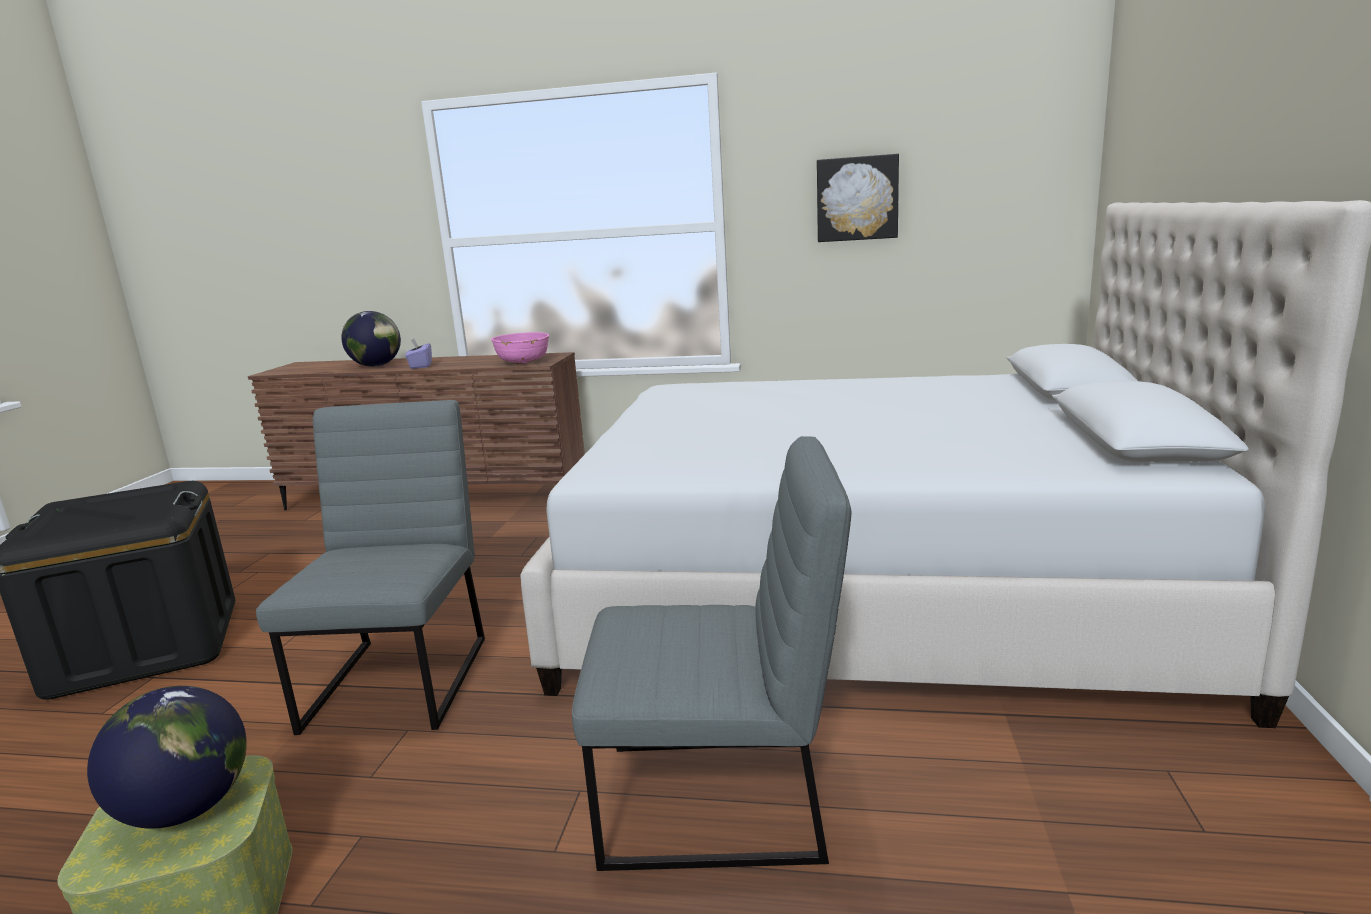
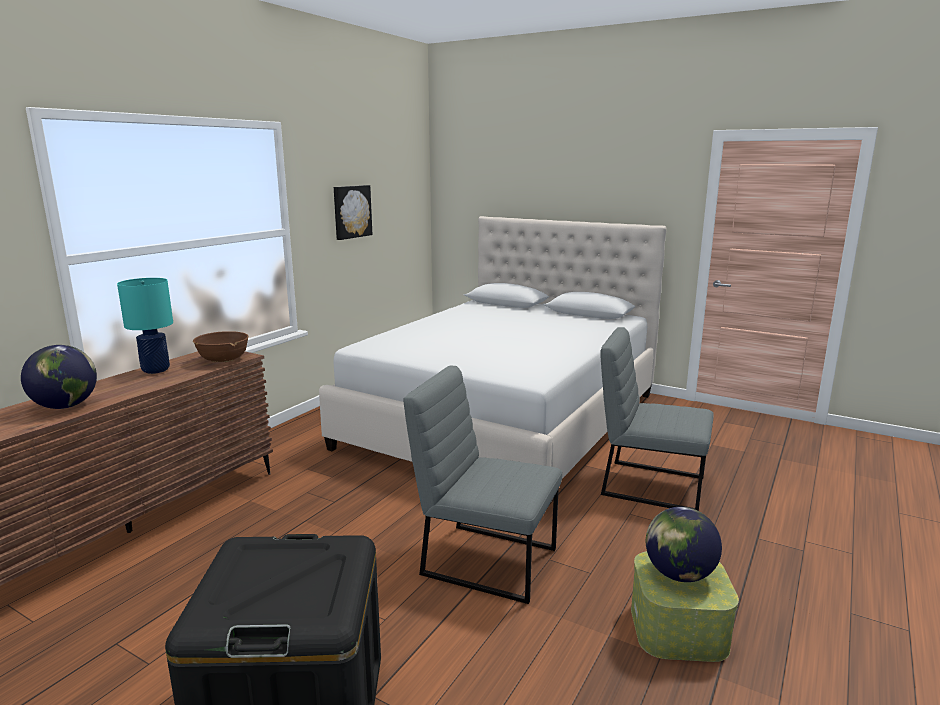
camera: 70 degrees left, 0 degrees up
(420, 366) = (130, 390): purple tissue box -> none
(476, 359) = (155, 371): none -> turquoise table lamp
(523, 362) = (223, 360): pink bowl -> brown bowl
(720, 800) = (649, 485): grey chair -> grey chair turned 90 degrees counterclockwise

